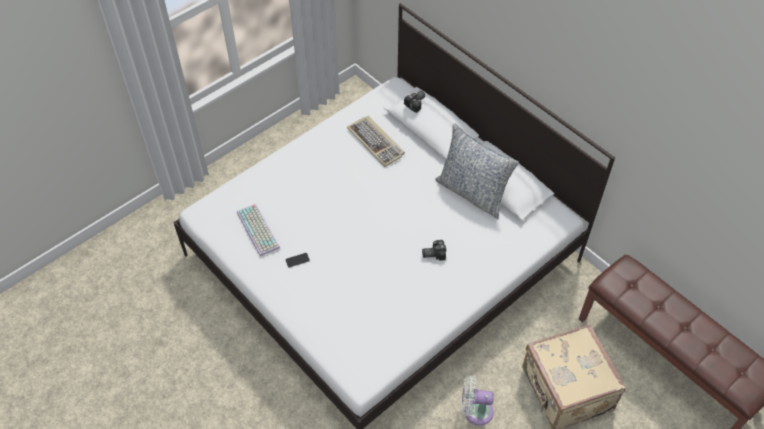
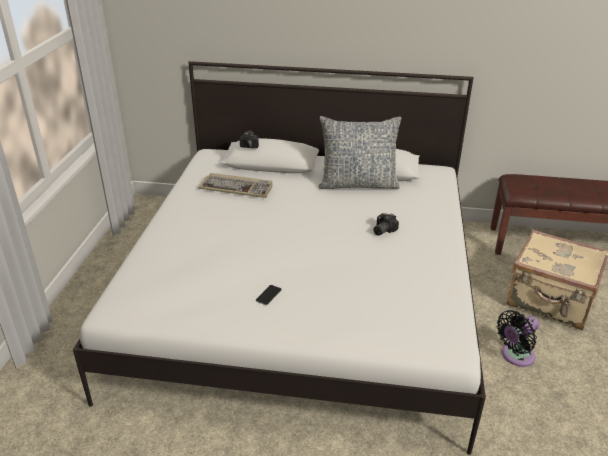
camera: 40 degrees left, 20 degrees down
(259, 230) = (199, 291): keyboard -> none
(475, 411) = (515, 356): white fan -> black fan

